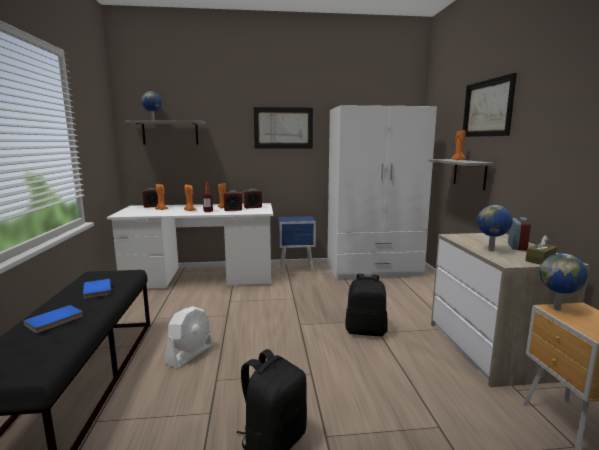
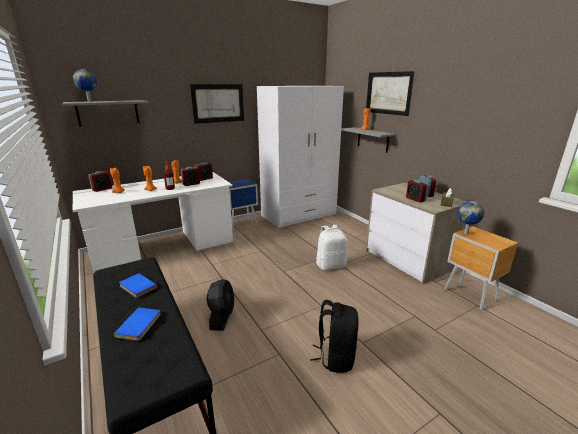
camera: 25 degrees left, 10 degrees up
(190, 354) = (222, 316): white fan -> black fan
(366, 331) = (331, 265): black backpack -> white backpack
(491, 250) = (415, 199): globe -> alarm clock

